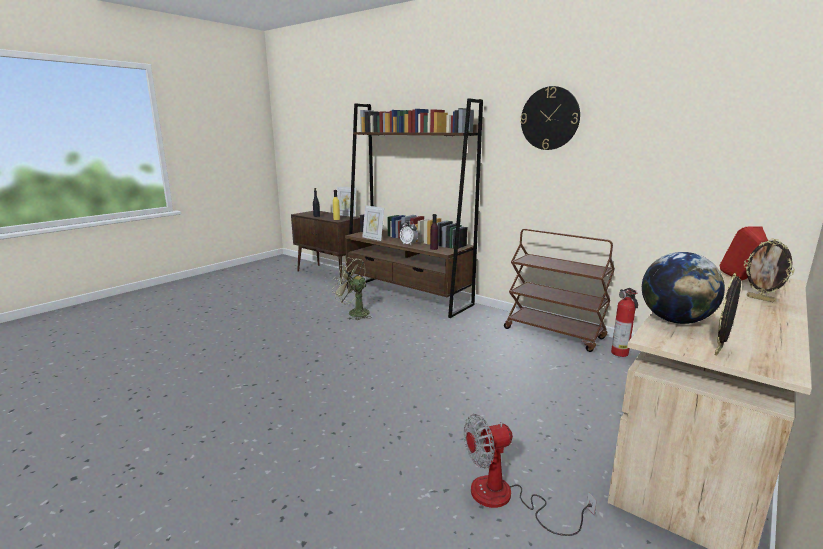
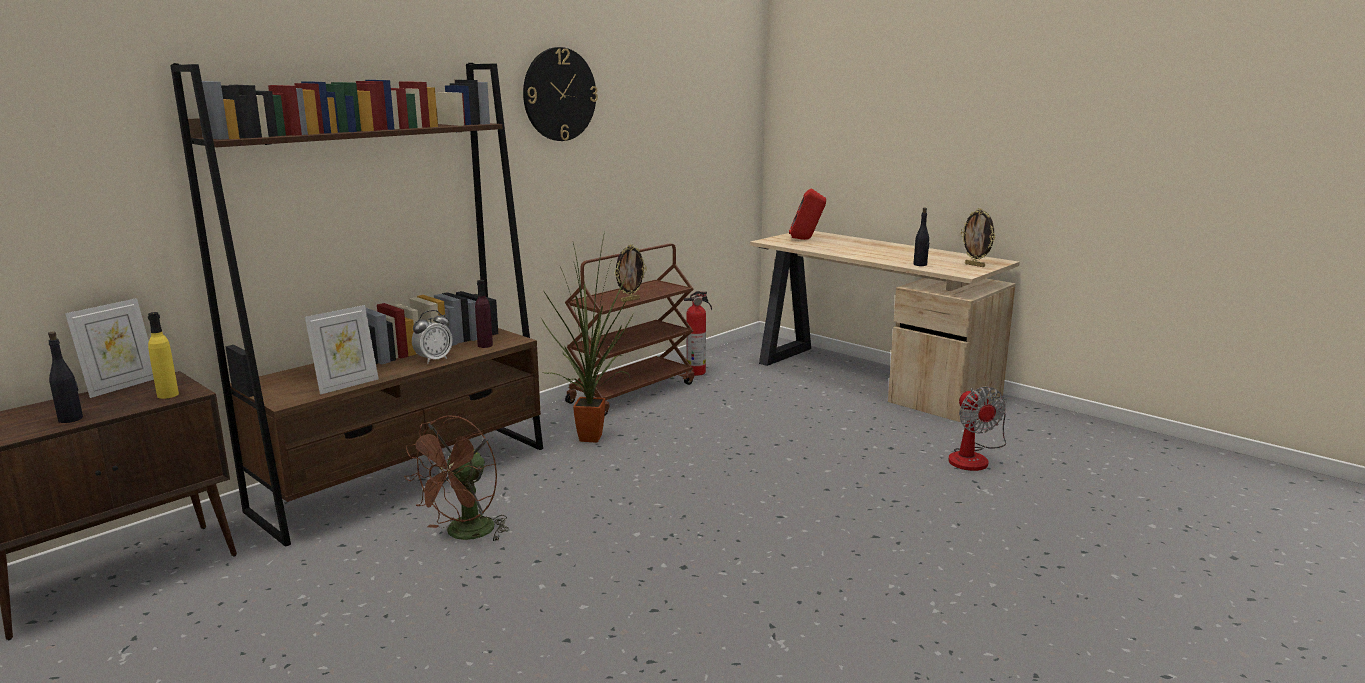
camera: 85 degrees left, 0 degrees up
(354, 313) = (464, 534): green fan -> brown fan
(469, 329) = (595, 439): none -> potted plant
(675, 320) = (920, 265): globe -> black bottle
(761, 299) = (858, 243): picture frame -> picture frame (630, 300)

